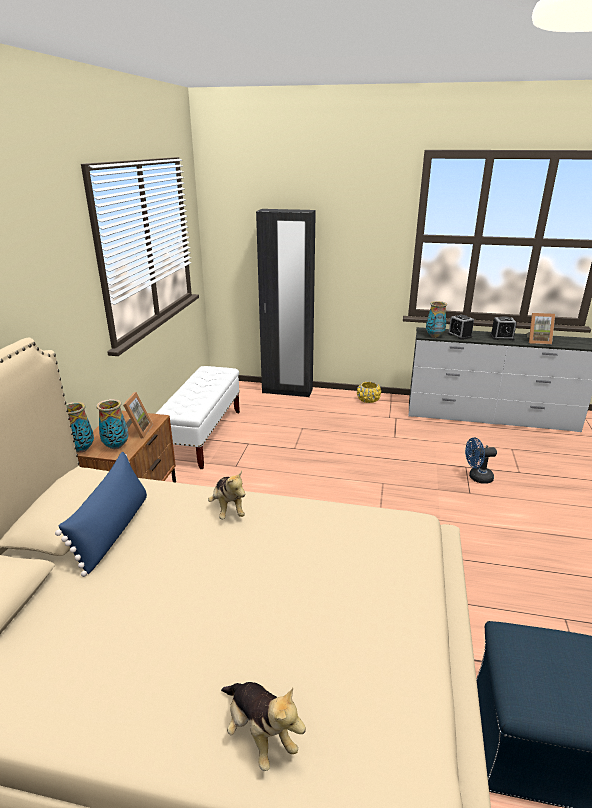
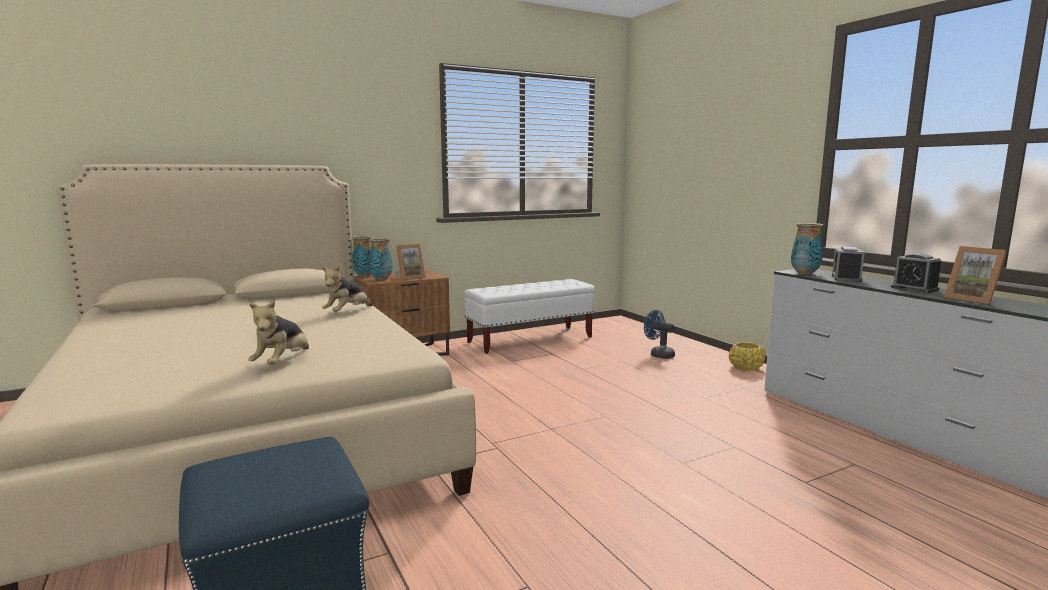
camera: 50 degrees right, 15 degrees down
(113, 530) = (283, 300): blue pillow -> none
(259, 733) = (101, 363): plush toy -> plush toy (283, 363)
(287, 391) = (669, 338): black wardrobe -> none
(477, 478) = (726, 458): blue fan -> blue fan (658, 354)

